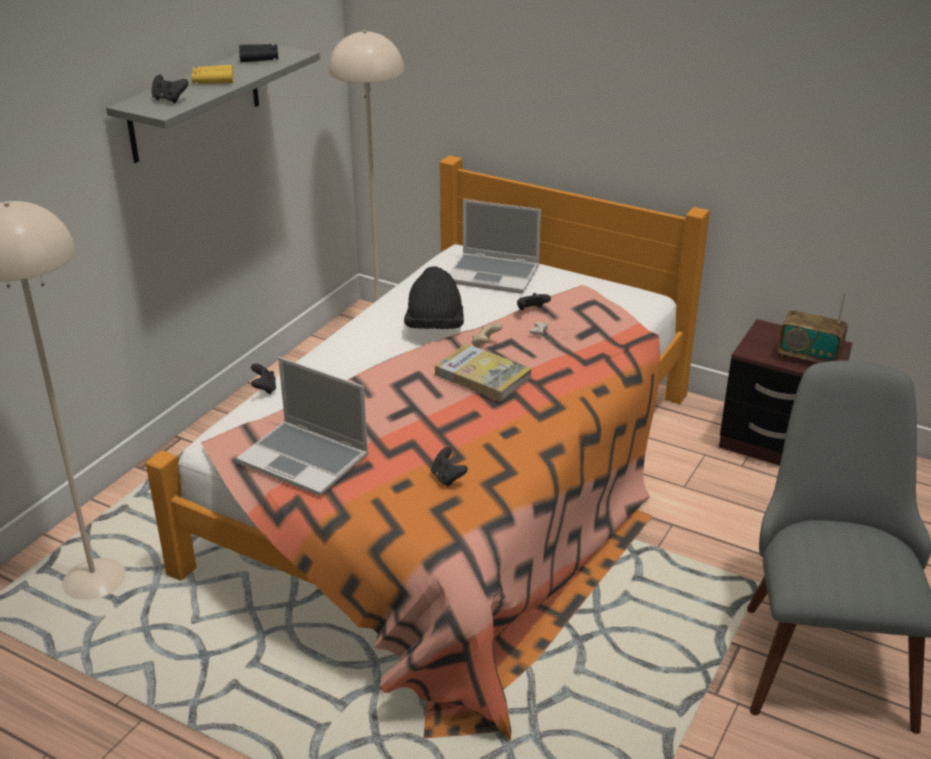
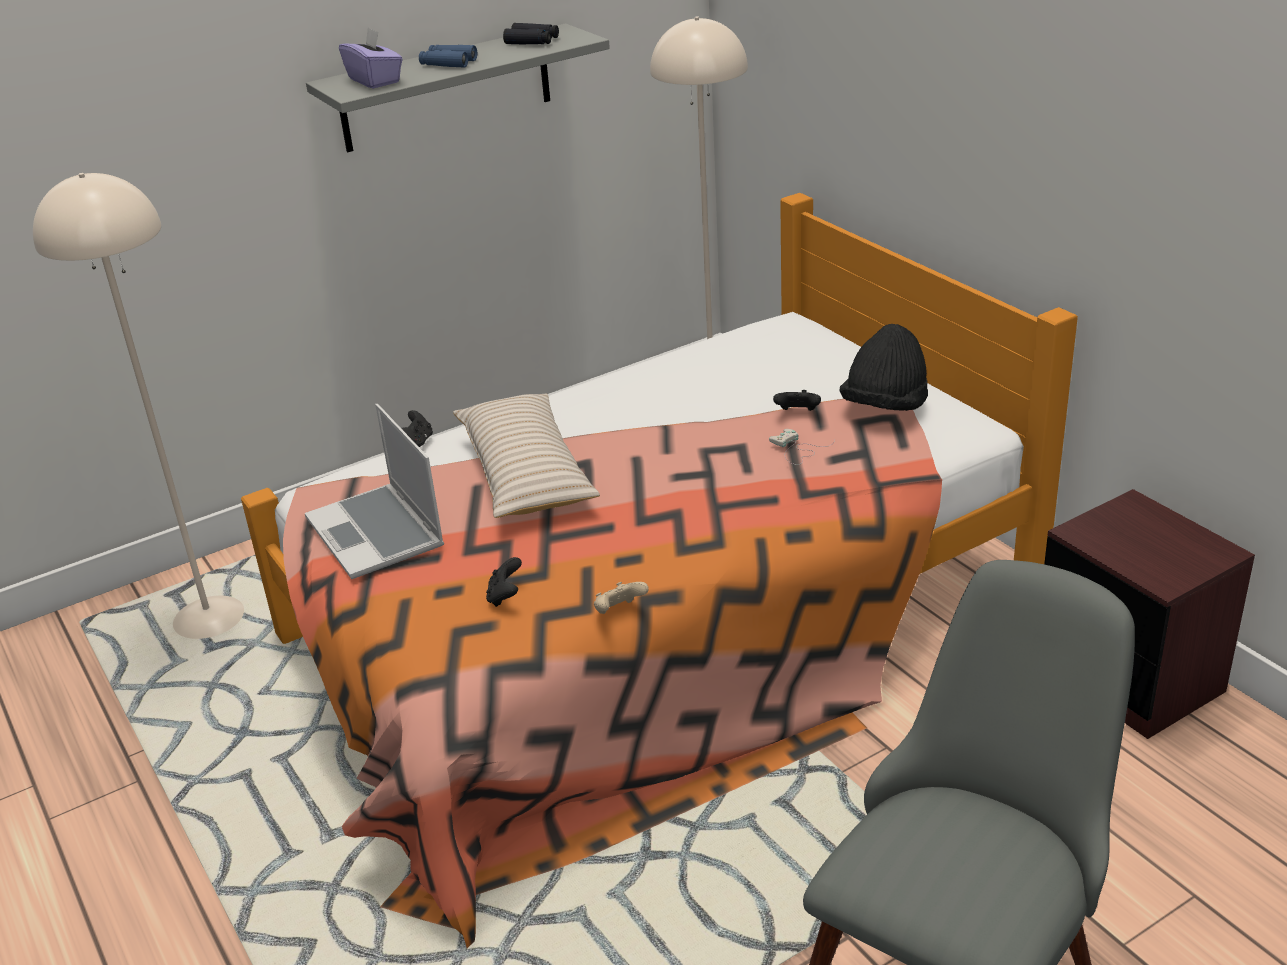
camera: 30 degrees right, 0 degrees up
(169, 100) = (375, 80): black game controller -> purple tissue box
(213, 80) = (448, 63): yellow binoculars -> blue binoculars
(377, 391) = (525, 473): none -> beige pillow
(434, 328) = (664, 411): black hat -> black hat (885, 406)
(482, 376) = (657, 482): book -> none
(485, 344) = (700, 444): beige game controller -> beige game controller (619, 611)
(494, 274) = (799, 358): laptop -> none
(808, 358) = (1161, 561): radio -> none

